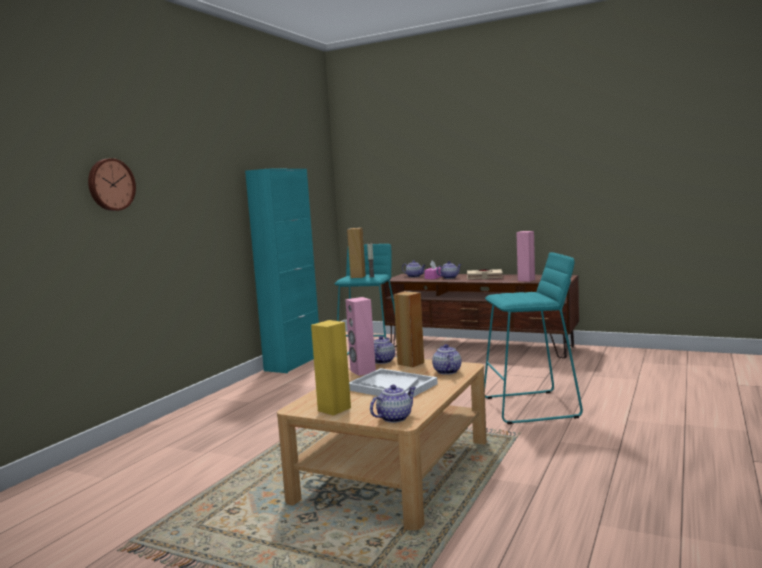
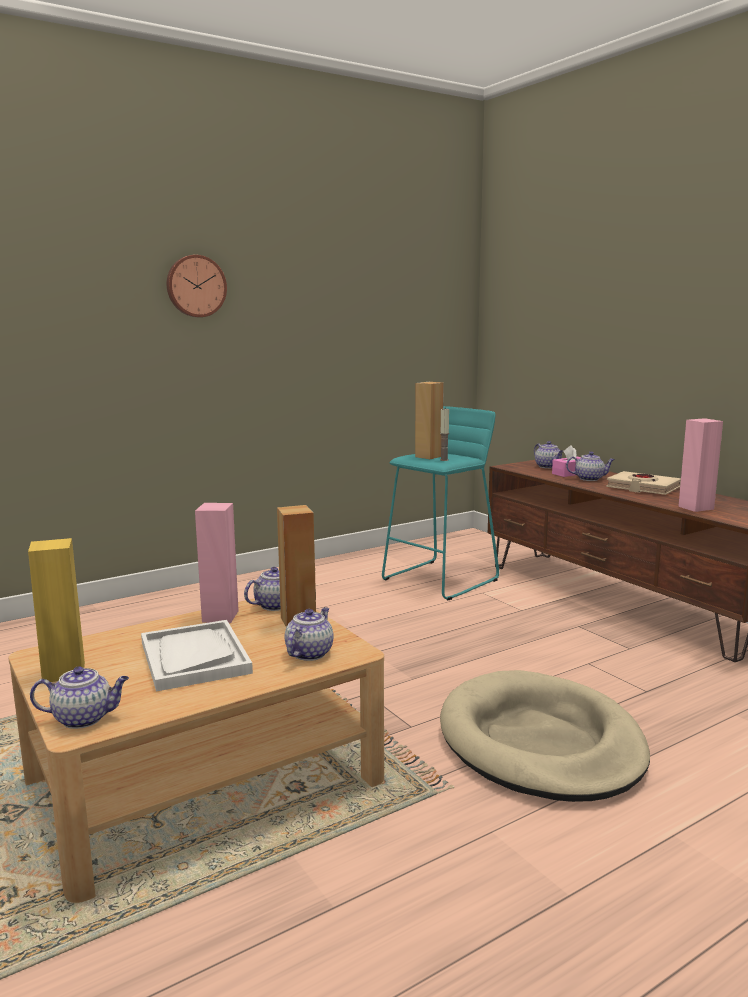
camera: 30 degrees right, 5 degrees up
(110, 185) = (48, 301): wall clock -> wall clock (195, 286)
(293, 363) = (343, 562): turquoise cabinet -> none
(531, 407) = (540, 742): turquoise stool -> beige dog bed

